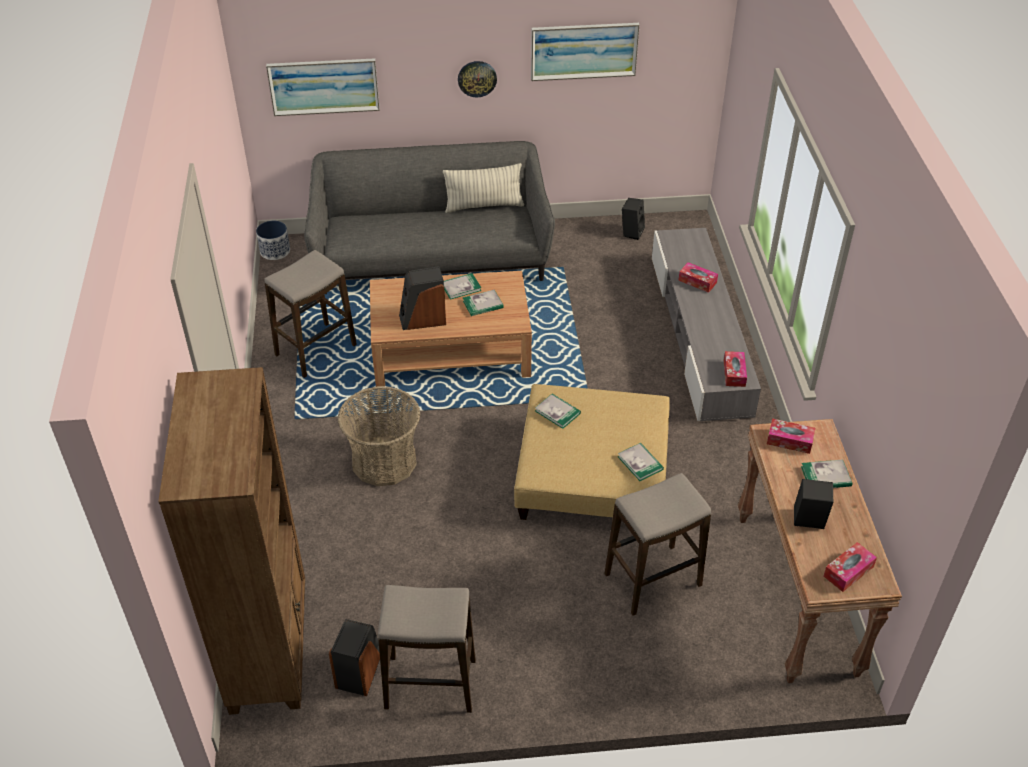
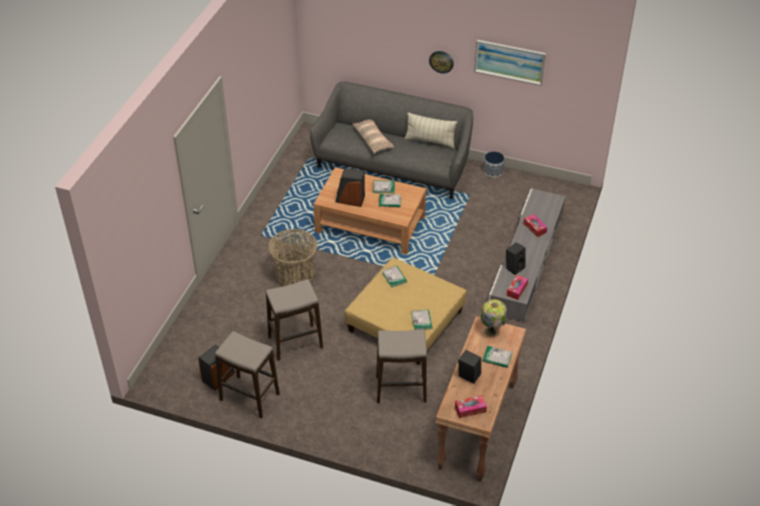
camera: 25 degrees right, 0 degrees up
(269, 648) = (181, 350): brown bookcase -> none
(275, 251) = (306, 133): planter -> planter (493, 171)
(315, 350) = (294, 200): stool -> stool (295, 342)
(324, 86) = (349, 42): picture -> none
(401, 226) = (373, 140): none -> pillow
(631, 232) = (528, 185): black speaker -> black speaker (514, 267)
(789, 441) = (491, 332): tissue box -> table lamp

